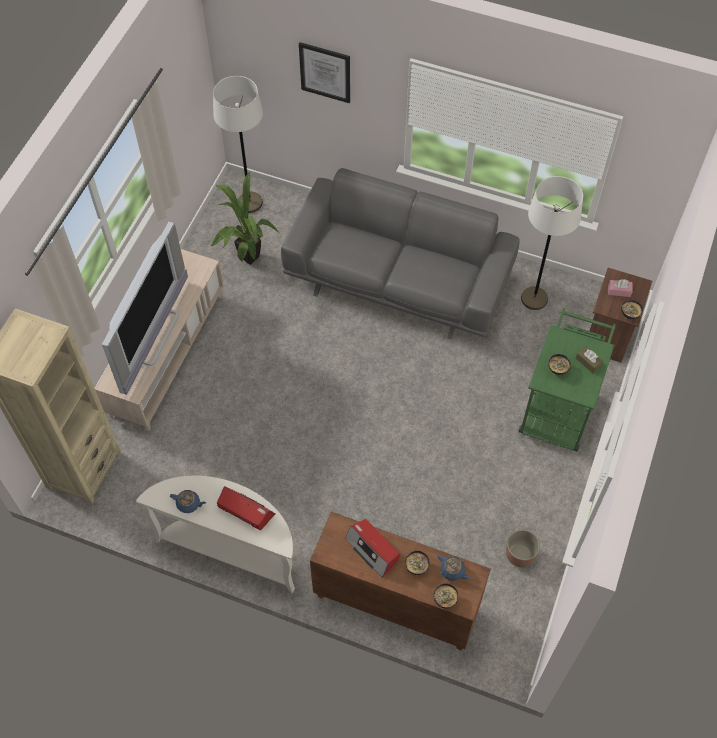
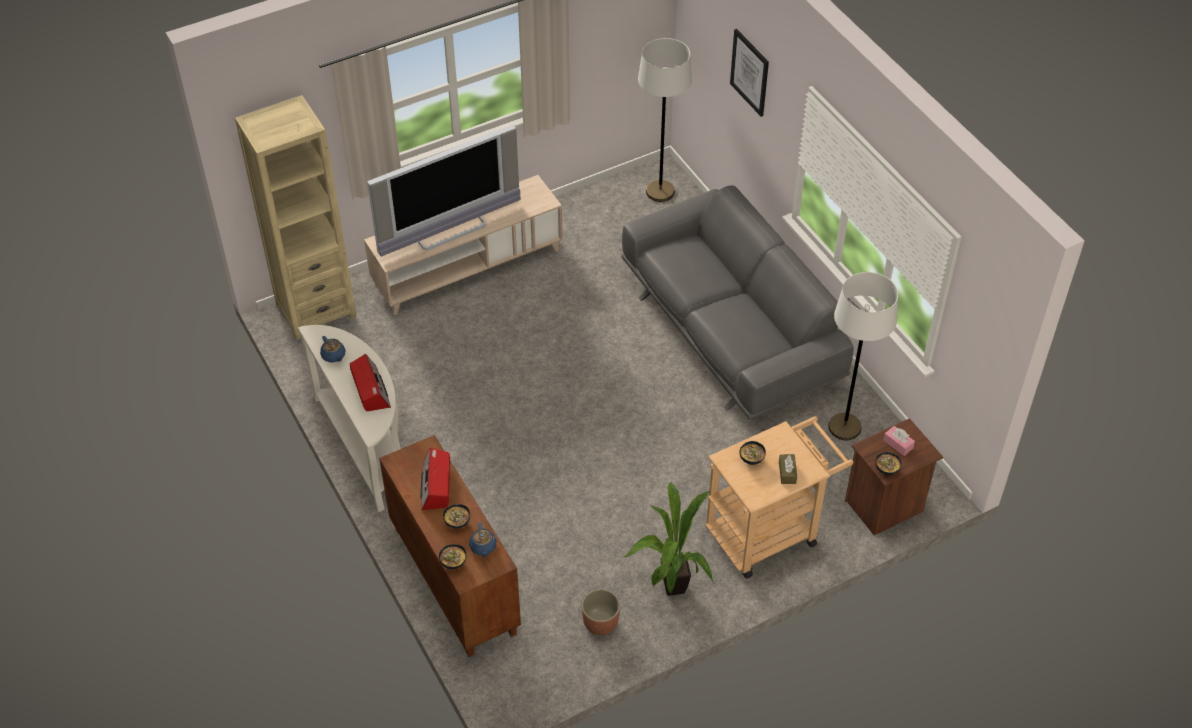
camera: 40 degrees right, 10 degrees down
(247, 260) = (610, 235): potted plant -> potted plant (669, 588)
(559, 407) = (769, 531): green cart -> beige cart

